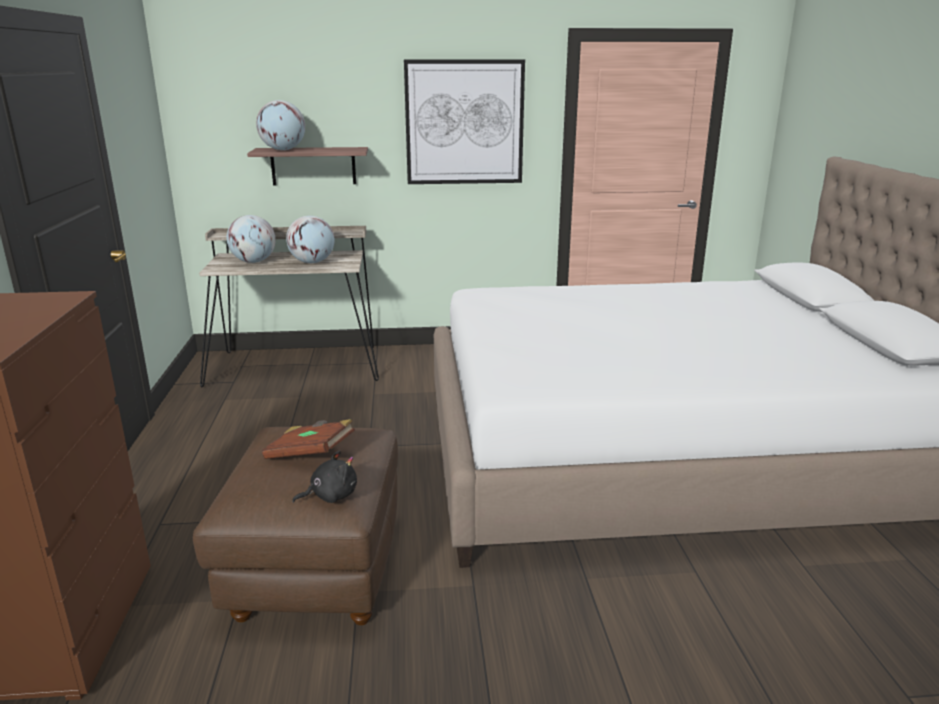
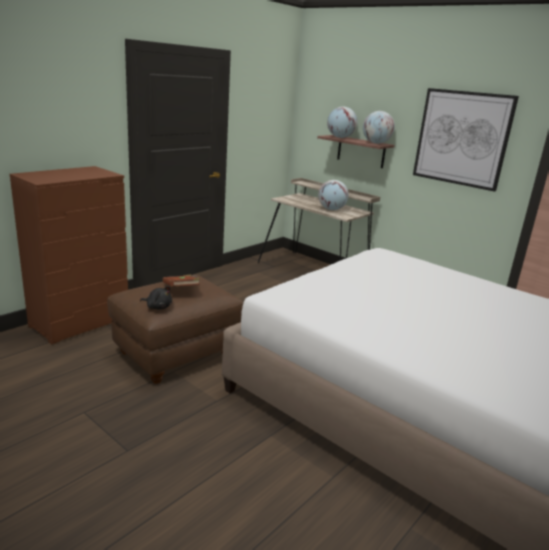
camera: 45 degrees right, 0 degrees up
(253, 262) = (305, 201): globe -> globe (376, 143)

